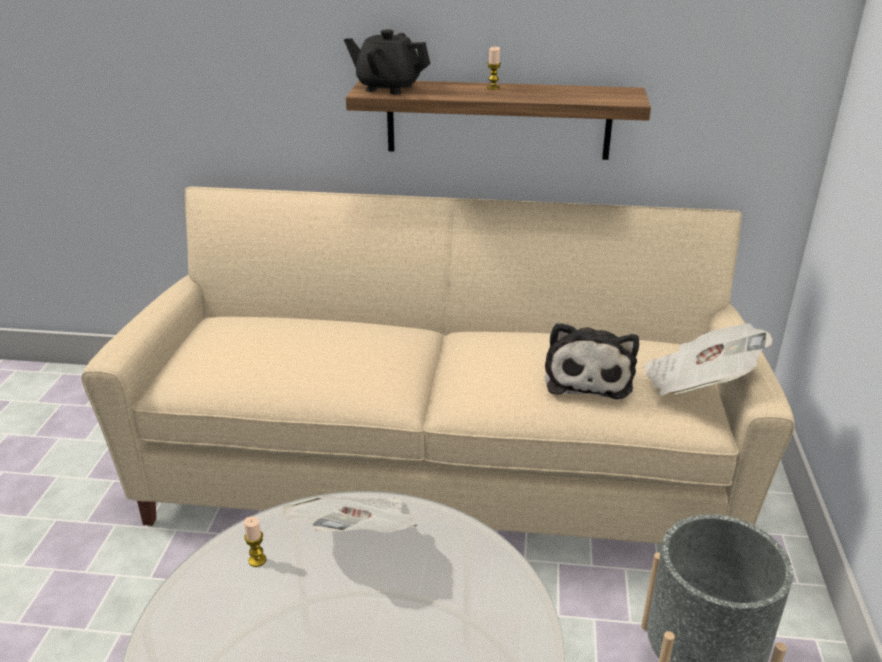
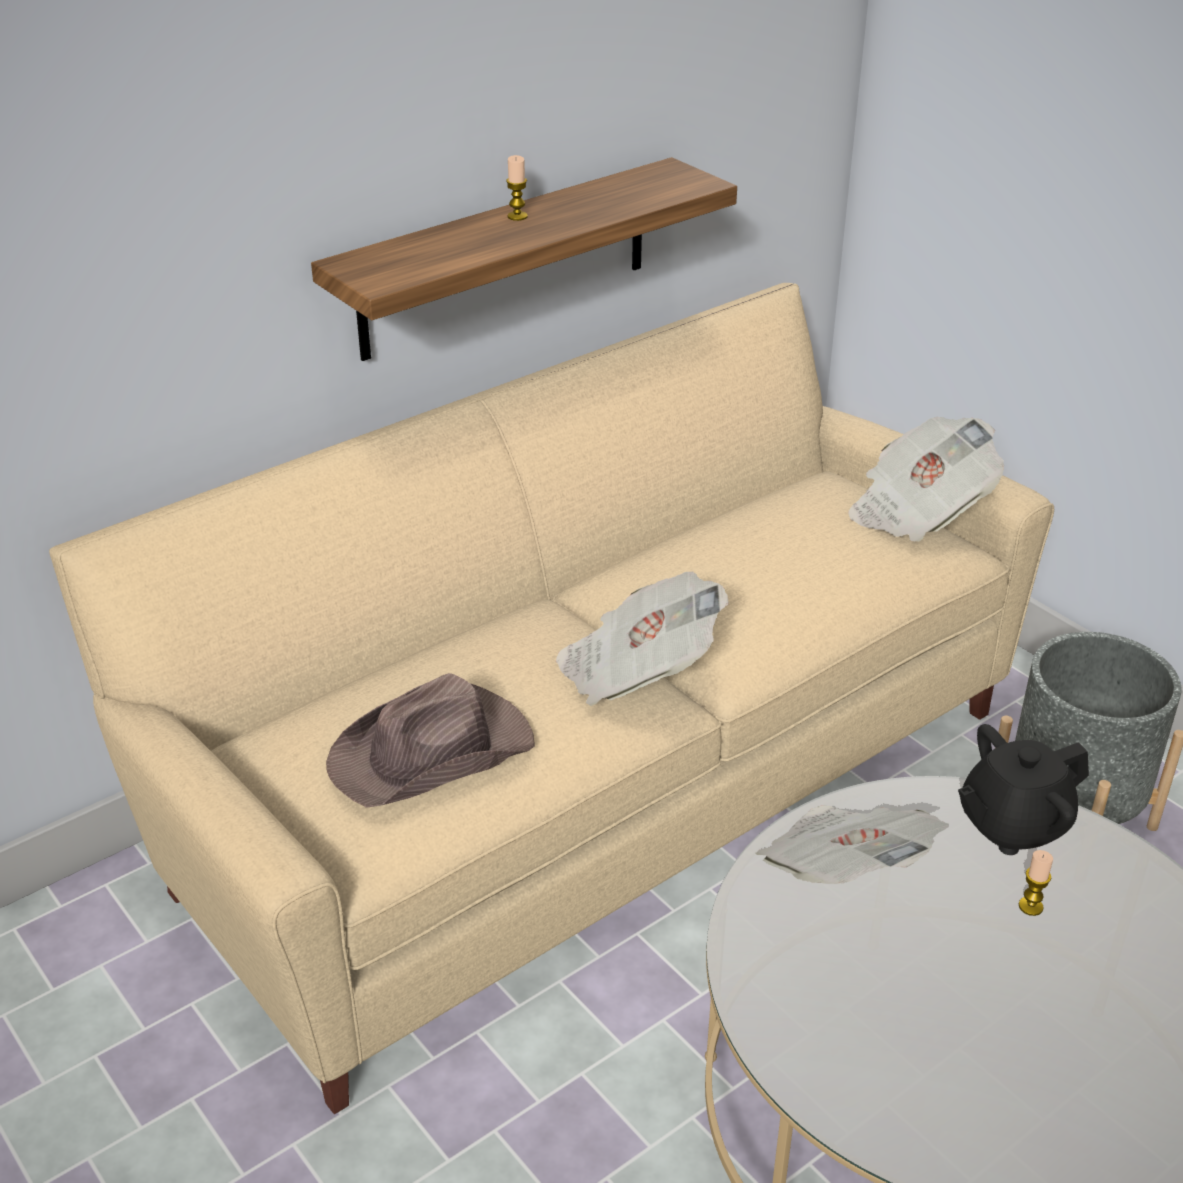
camera: 45 degrees left, 5 degrees up
(251, 356) = (434, 754): none -> brown hat
(257, 560) = (793, 966): candle -> candle (1030, 906)
(388, 88) = (391, 264): black teapot -> black teapot (1012, 825)
(395, 374) = (637, 672): none -> newspaper
(588, 376) = (820, 559): plush toy -> none

